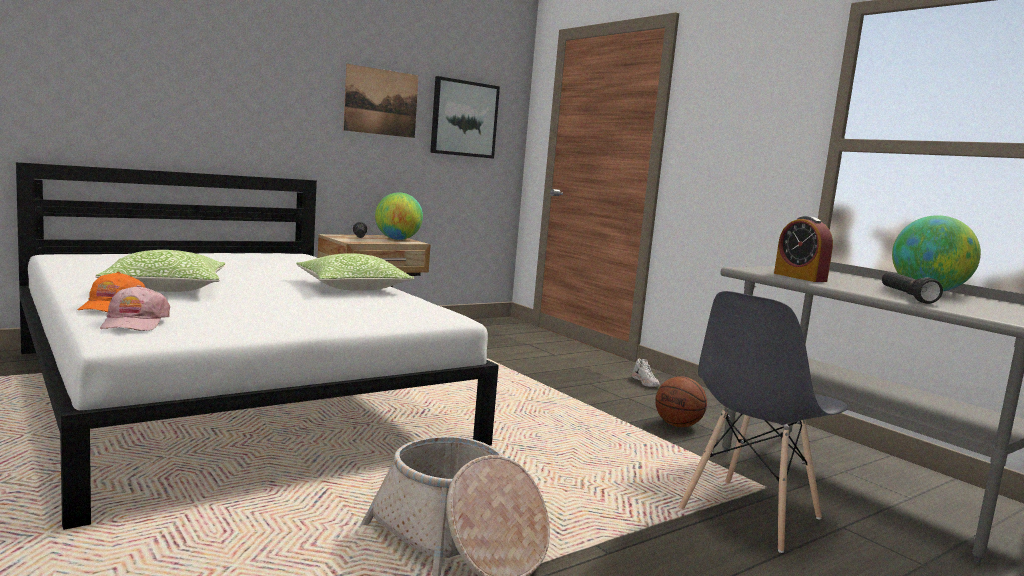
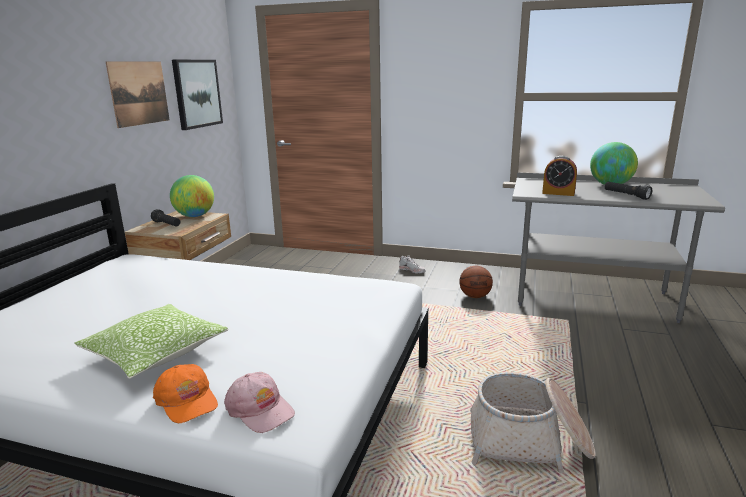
camera: 35 degrees left, 10 degrees up
(353, 287) = (270, 283): pillow -> none
(749, 514) = (588, 341): grey chair -> none

